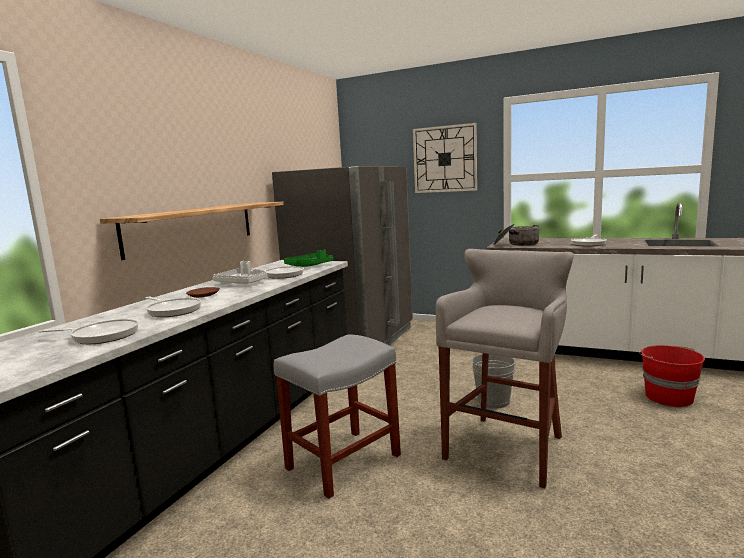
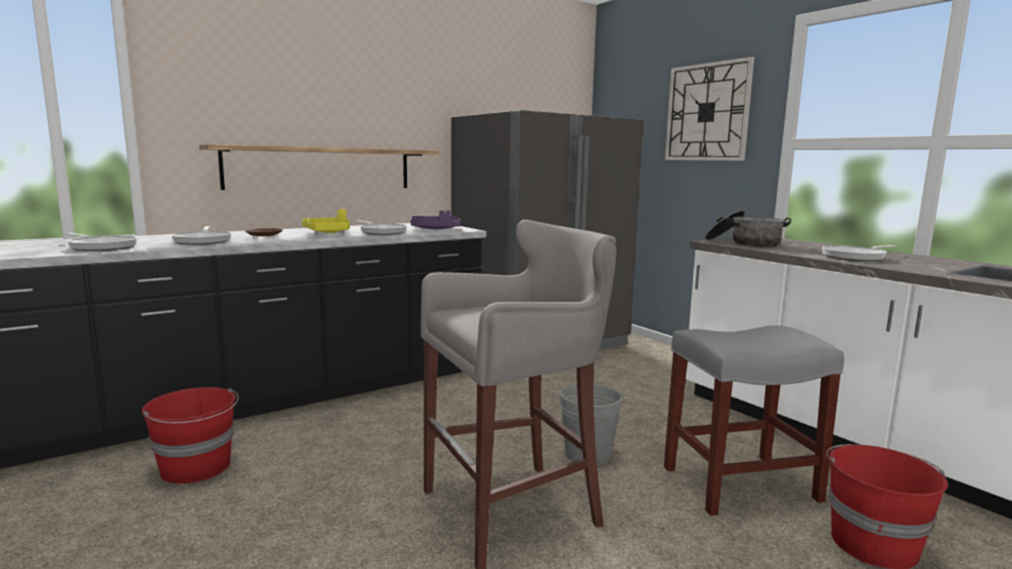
camera: 30 degrees right, 0 degrees up
(242, 283) = (328, 232): grey tray -> yellow tray
(254, 514) = (197, 467): none -> red bucket
(309, 266) = (435, 229): green tray -> purple tray
(342, 463) = (330, 455): grey stool -> grey stool (738, 484)

